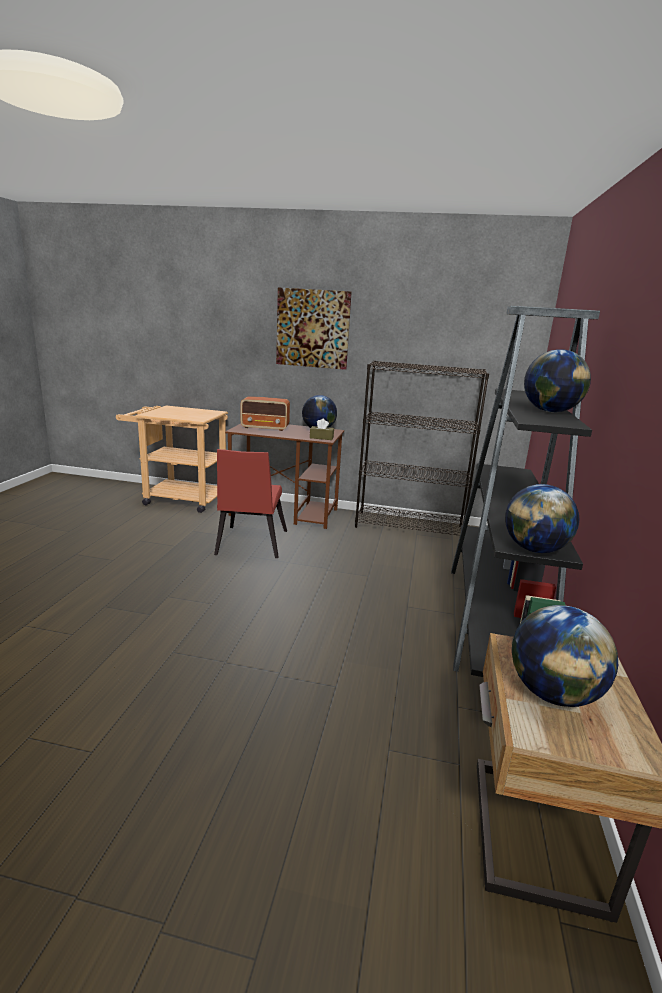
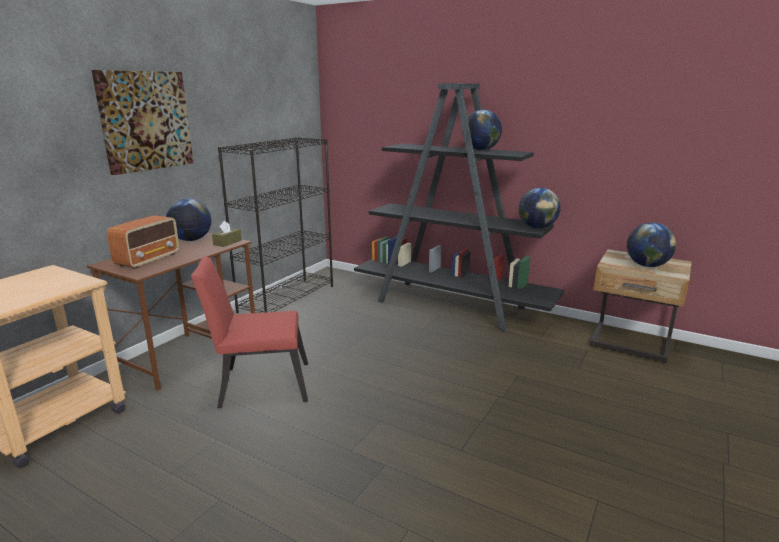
camera: 70 degrees left, 0 degrees up
(250, 544) = (258, 384): red chair -> red chair turned 150 degrees clockwise

